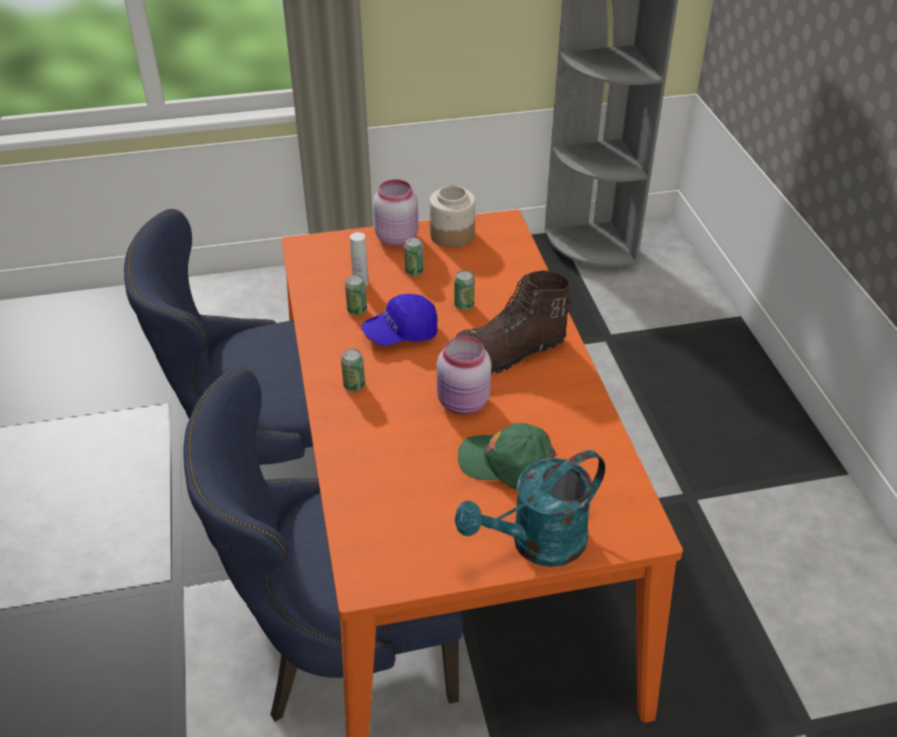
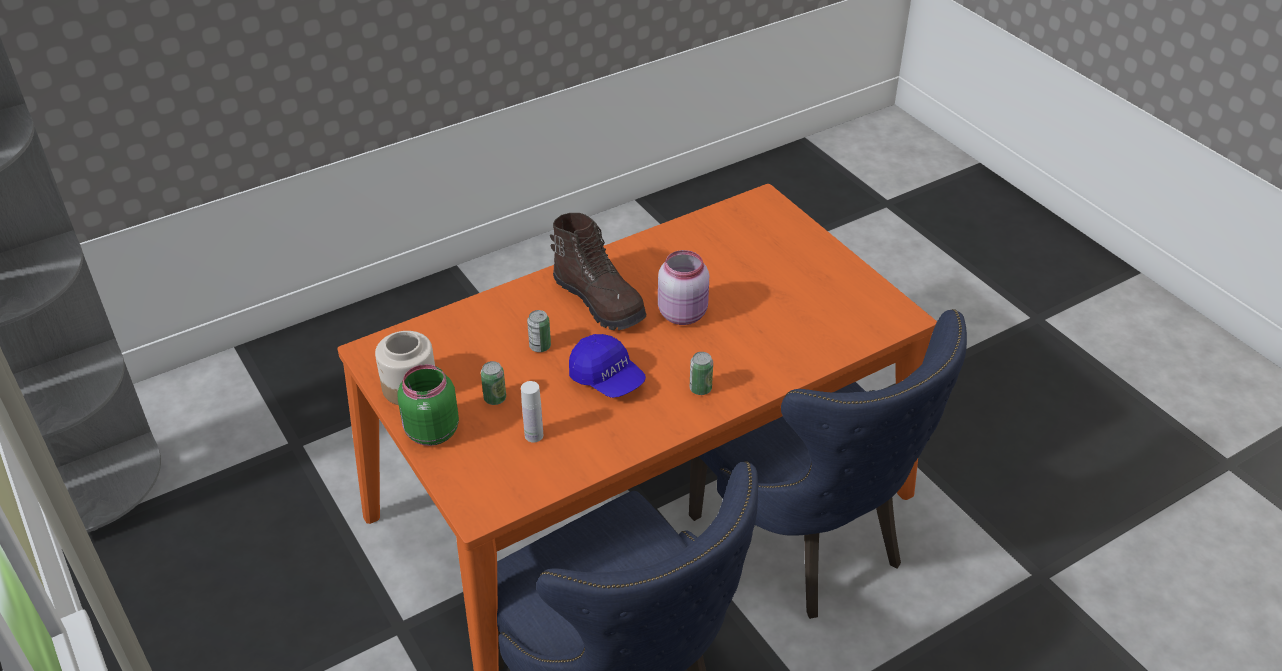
camera: 110 degrees left, 0 degrees up
(357, 310) = (584, 423): can -> none
(396, 237) = (430, 432): pink jar -> green jar
(508, 463) = (738, 274): green cap -> none
(537, 544) = (809, 244): turquoise watering can -> none

